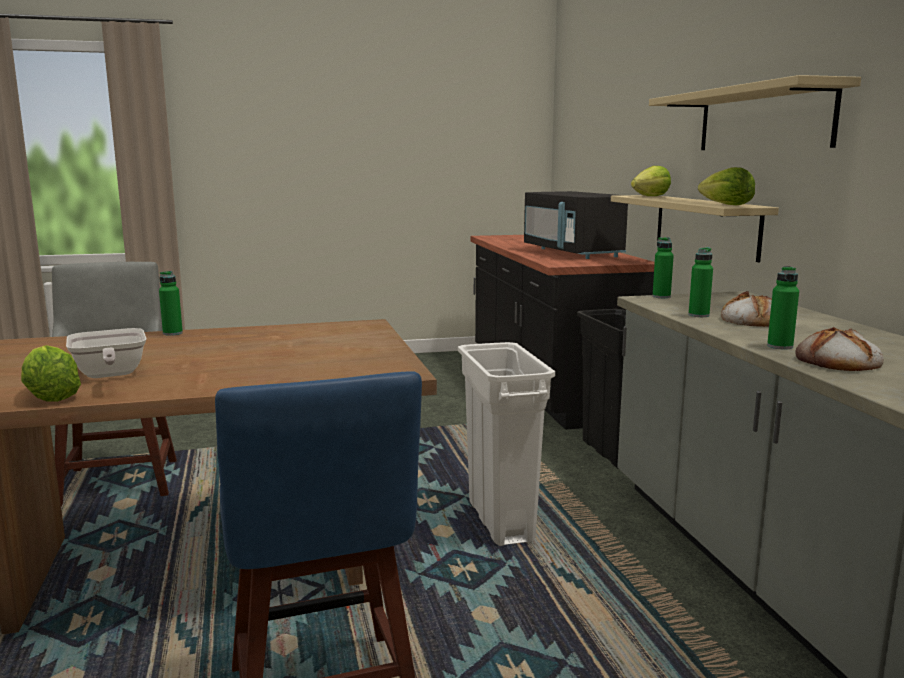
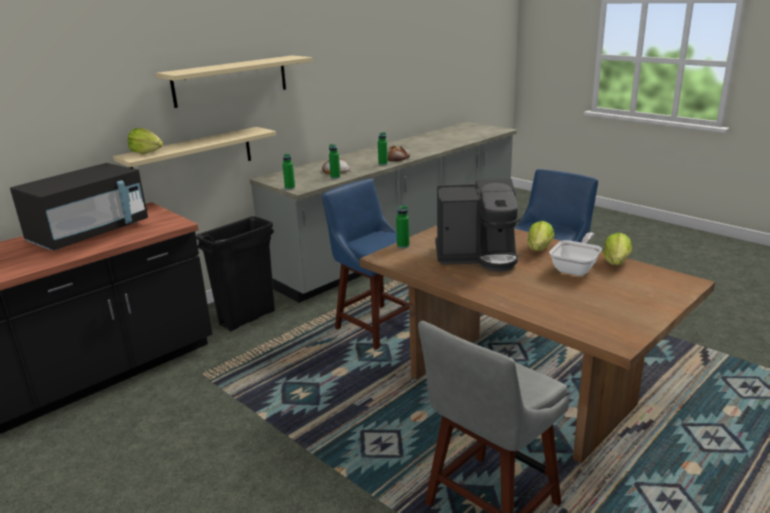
camera: 120 degrees left, 10 degrees up
(172, 333) = (491, 299): green bottle -> green bottle (403, 245)
(268, 350) = (477, 256): none -> coffee machine
(501, 522) = (376, 324): white trash can -> blue chair
(726, 204) = (247, 132): lettuce -> lettuce (539, 249)

